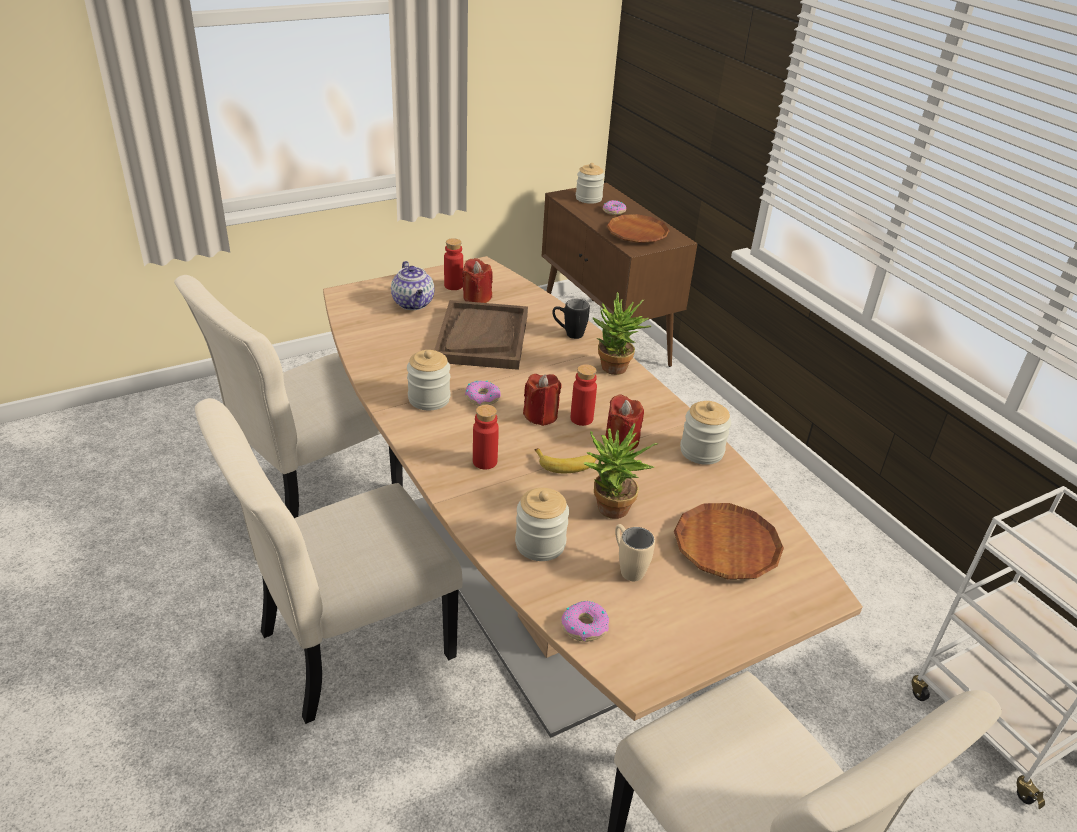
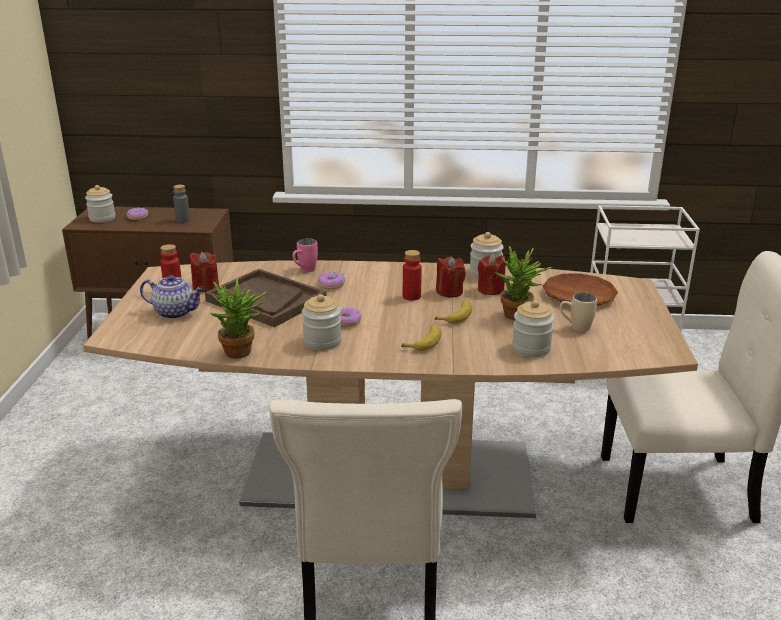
camera: 55 degrees left, 10 degrees down
(311, 492) = (154, 556): beige chair -> none
(485, 461) = (424, 342): red bottle -> banana
(541, 415) = (392, 308): red candle -> red candle (490, 290)
(568, 334) = (304, 270): black mug -> pink mug
(584, 626) = (618, 356): donut -> donut (331, 285)
(615, 371) = (369, 270): potted plant -> potted plant (242, 353)
(637, 233) = (183, 220): brown plate -> grey bottle

